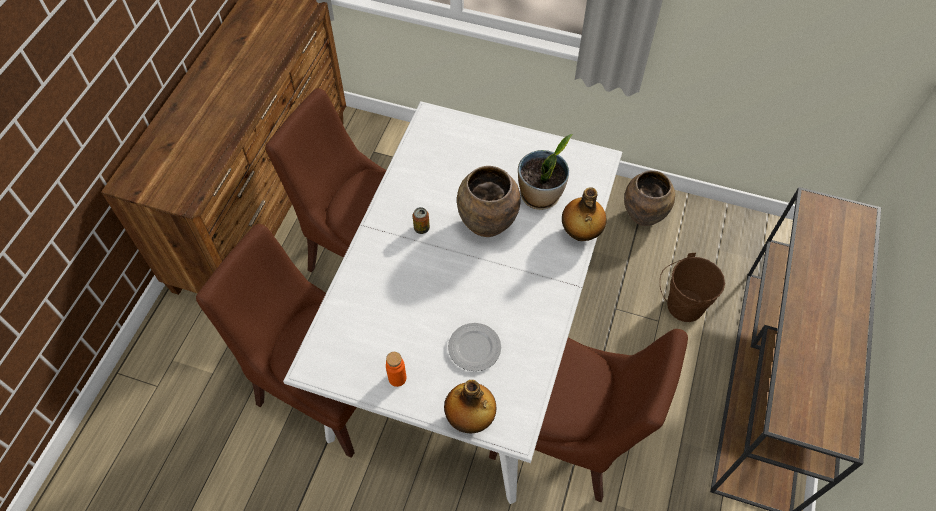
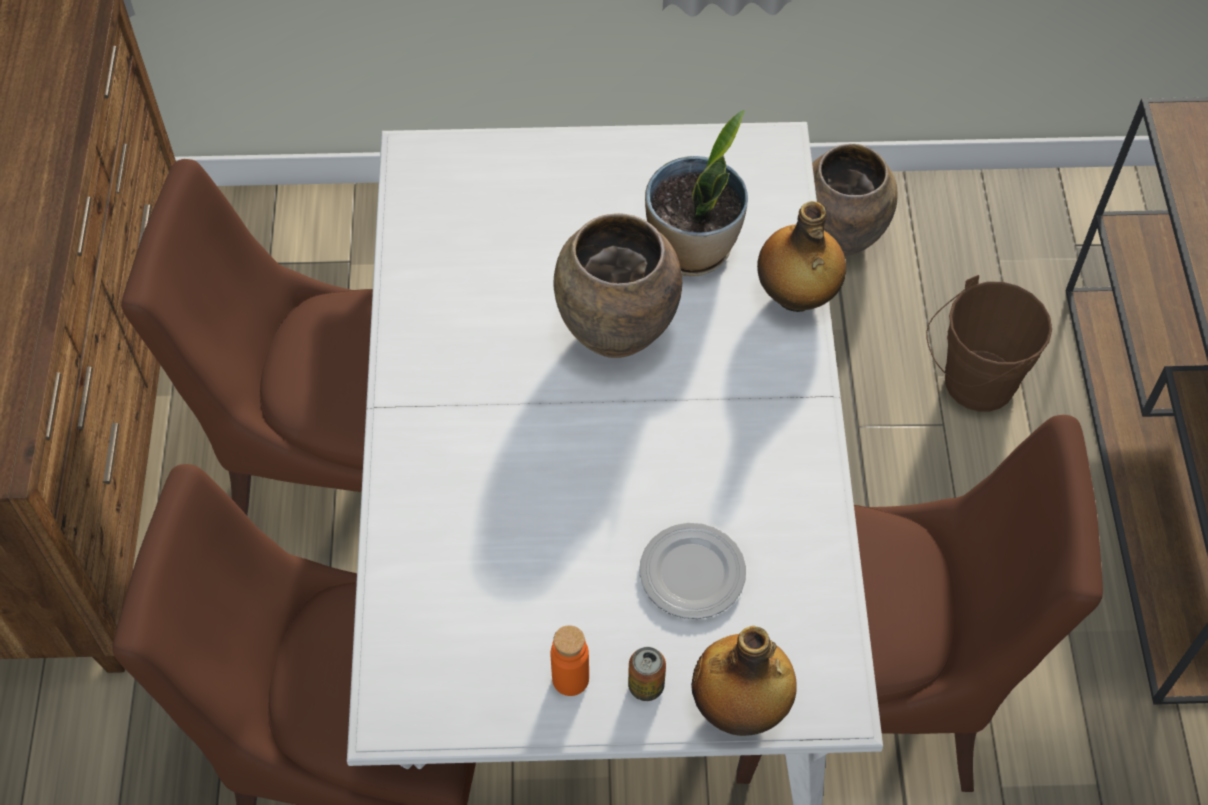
camera: 20 degrees left, 0 degrees up
(421, 228) = (493, 378): can -> can (646, 686)

